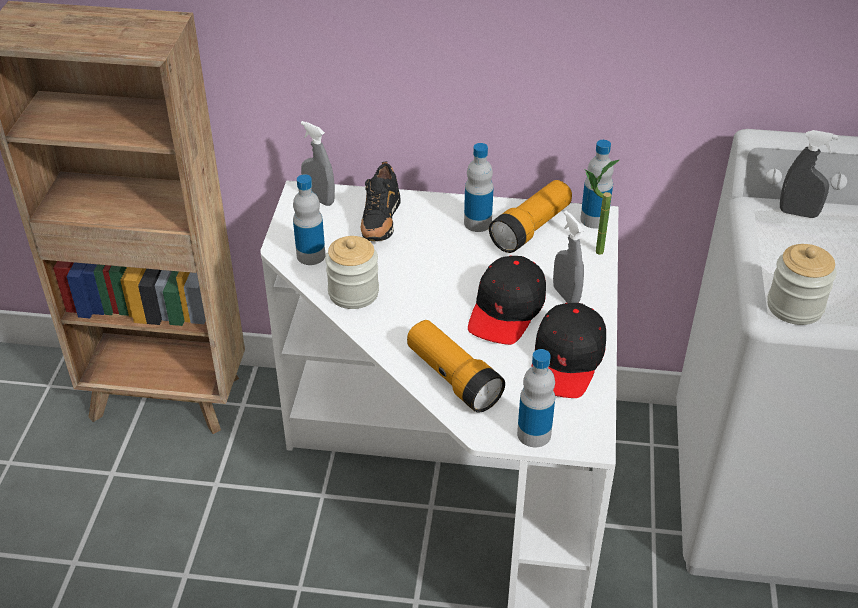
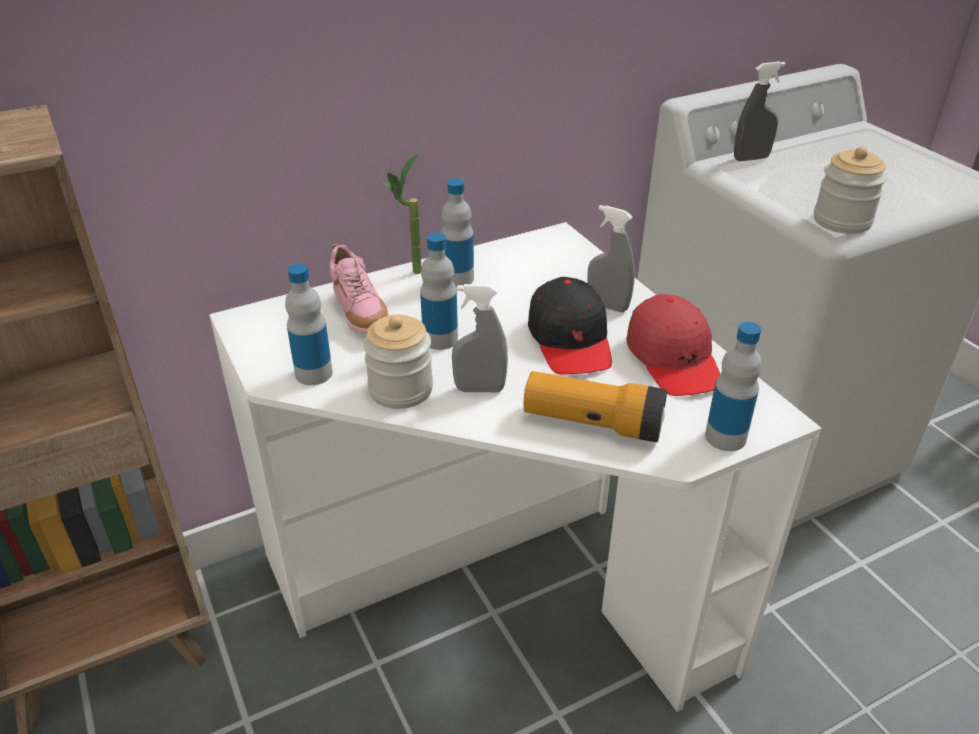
camera: 35 degrees left, 5 degrees down
(319, 199) = (267, 318): grey spray bottle -> grey spray bottle (479, 389)
(380, 224) = (360, 315): black shoe -> pink shoe
(531, 228) = (512, 265): flashlight -> none
(566, 360) = (673, 359): black cap -> red cap
(590, 252) = (586, 264): potted plant -> potted plant (409, 274)
(594, 219) = (558, 238): bottle -> bottle (440, 339)

